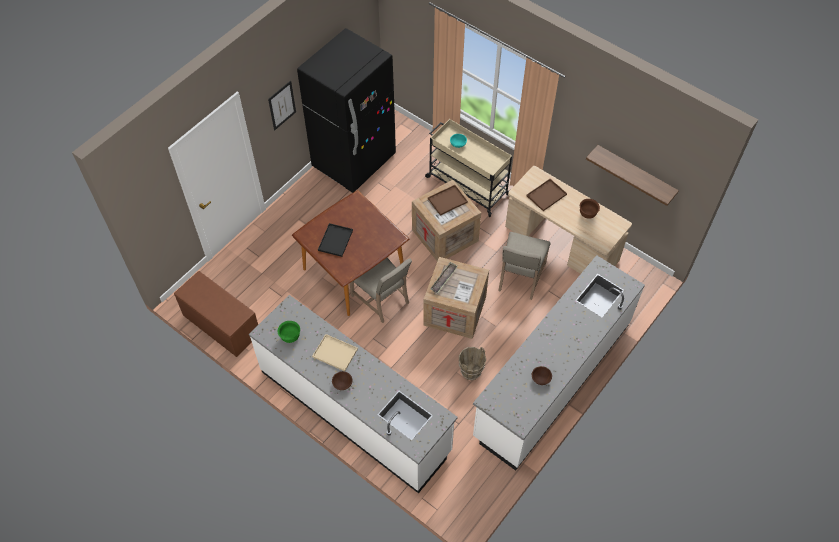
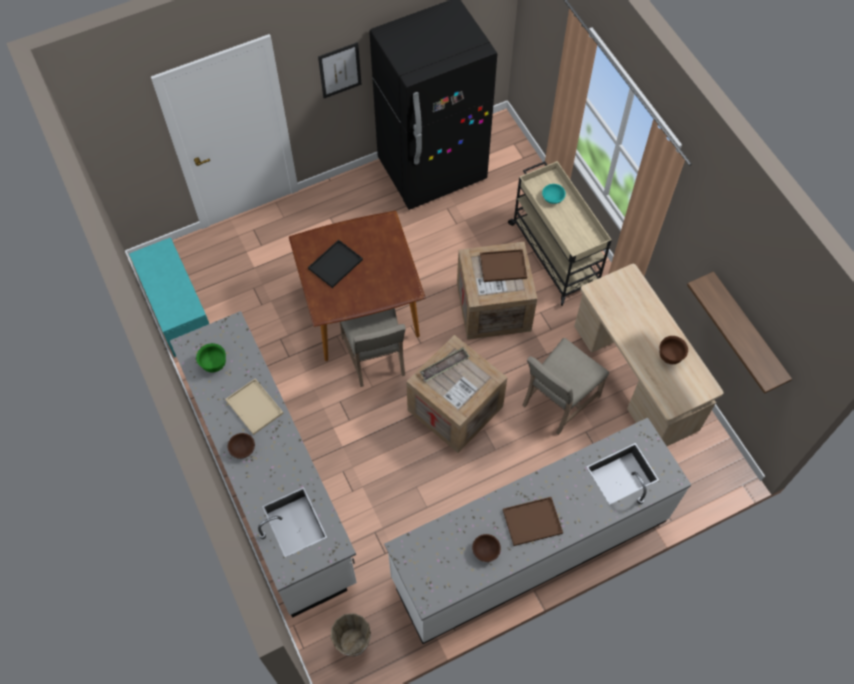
camera: 25 degrees right, 5 degrees up
(220, 324) = (177, 310): brown bench -> turquoise bench
(470, 372) = (433, 494): brown bucket -> brown bucket (353, 642)
(546, 196) = (628, 310): brown tray -> brown tray (531, 522)

